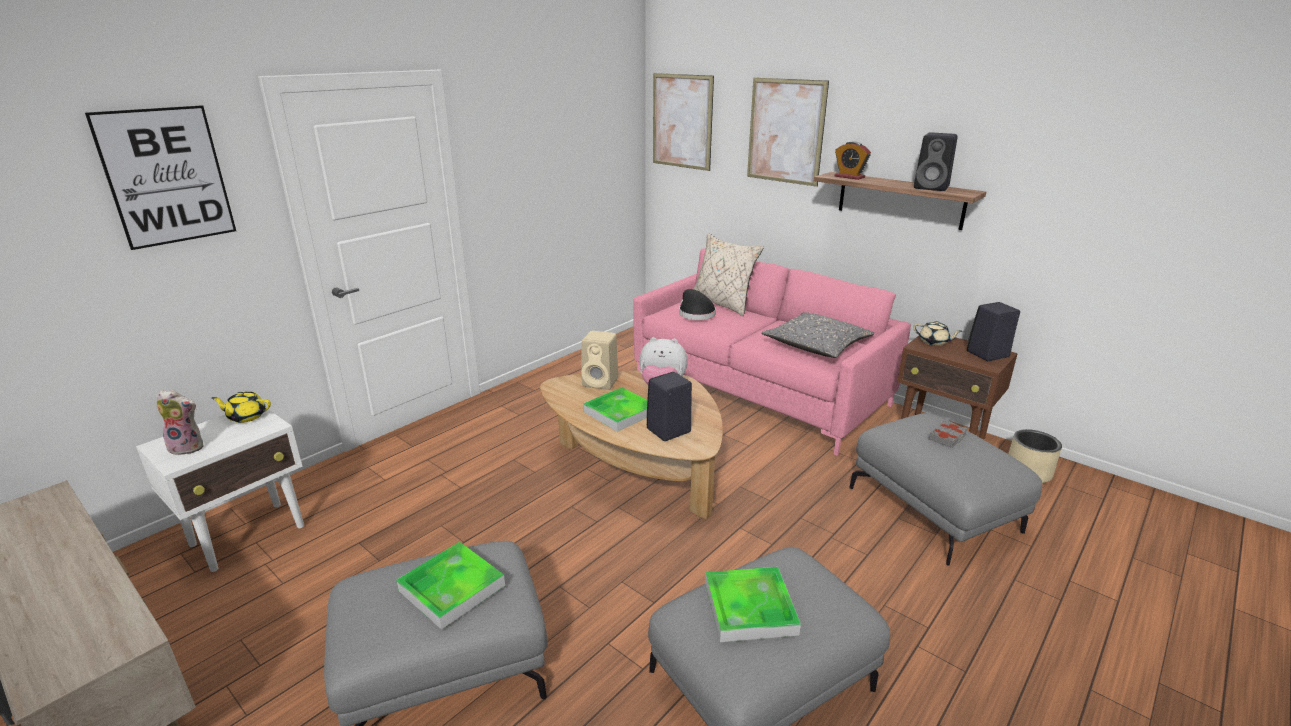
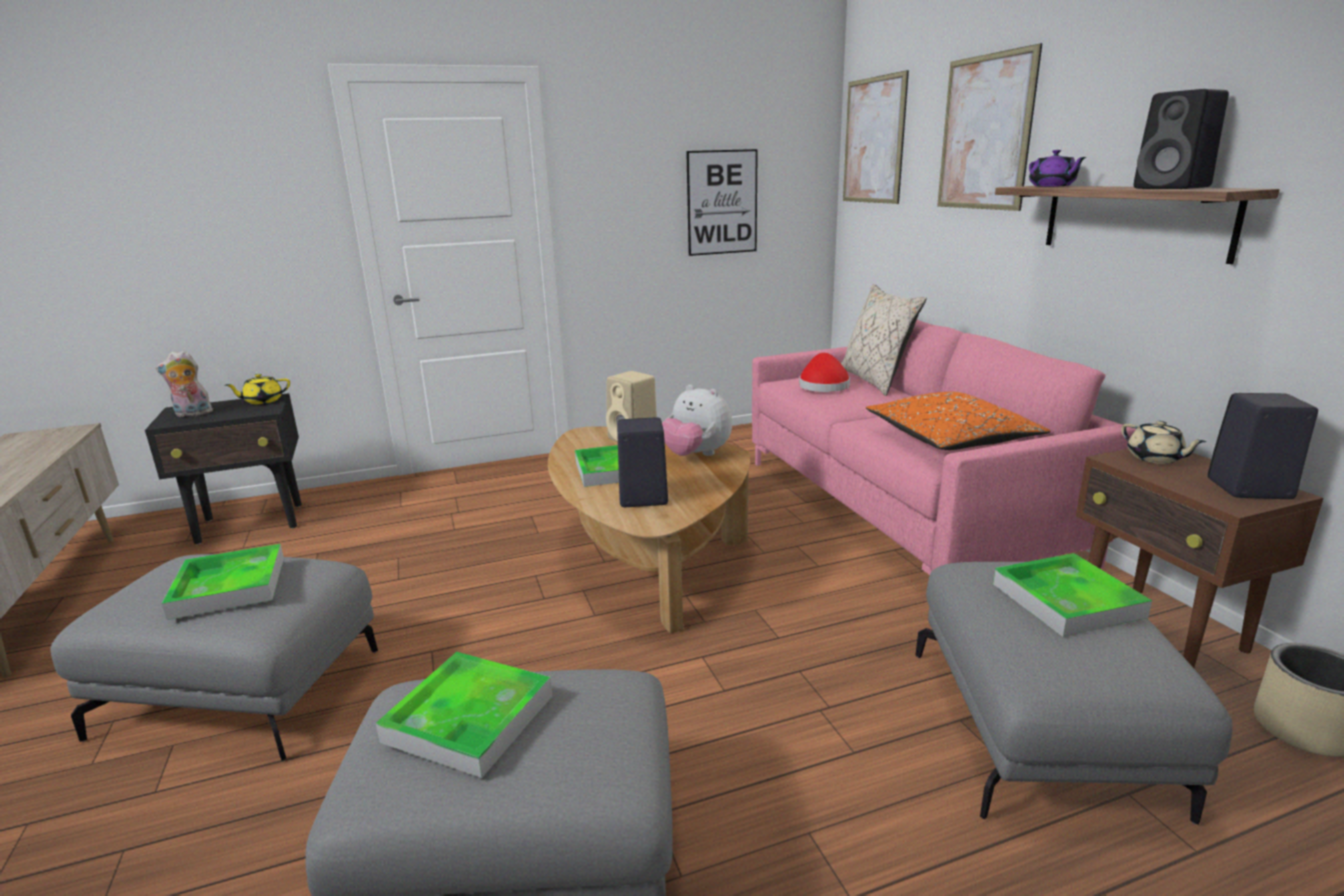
camera: 30 degrees right, 5 degrees down
(166, 176) = (230, 157): picture -> picture (722, 202)
(189, 447) = (192, 414): plush toy -> plush toy turned 135 degrees clockwise
(246, 416) = (263, 401): yellow teapot -> yellow teapot turned 60 degrees counterclockwise
(249, 535) = (252, 523): white side table -> black side table
(695, 313) = (823, 385): black hat -> red hat
(816, 346) = (950, 439): grey pillow -> orange pillow
(849, 177) = (1052, 186): alarm clock -> purple teapot
(947, 437) = (1067, 600): grey book -> tray

